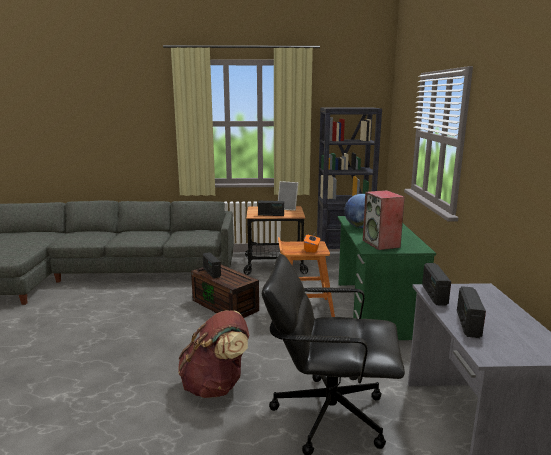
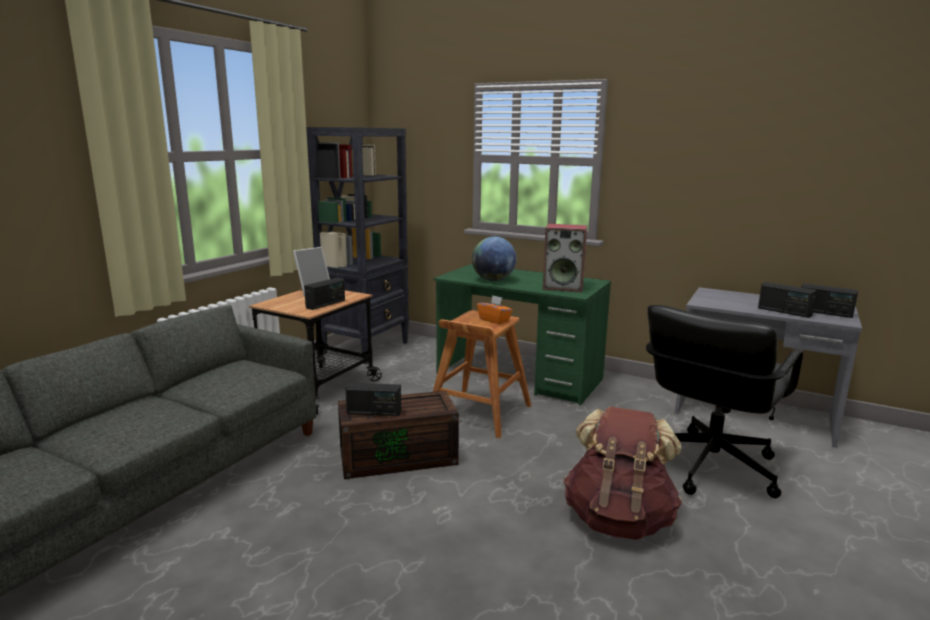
camera: 60 degrees left, 0 degrees up
(434, 295) = (717, 305): radio -> radio (824, 312)

